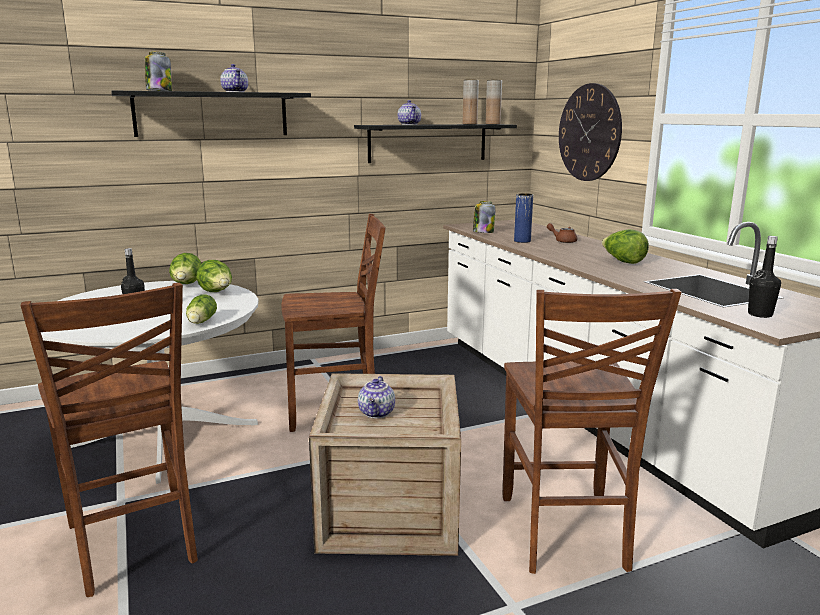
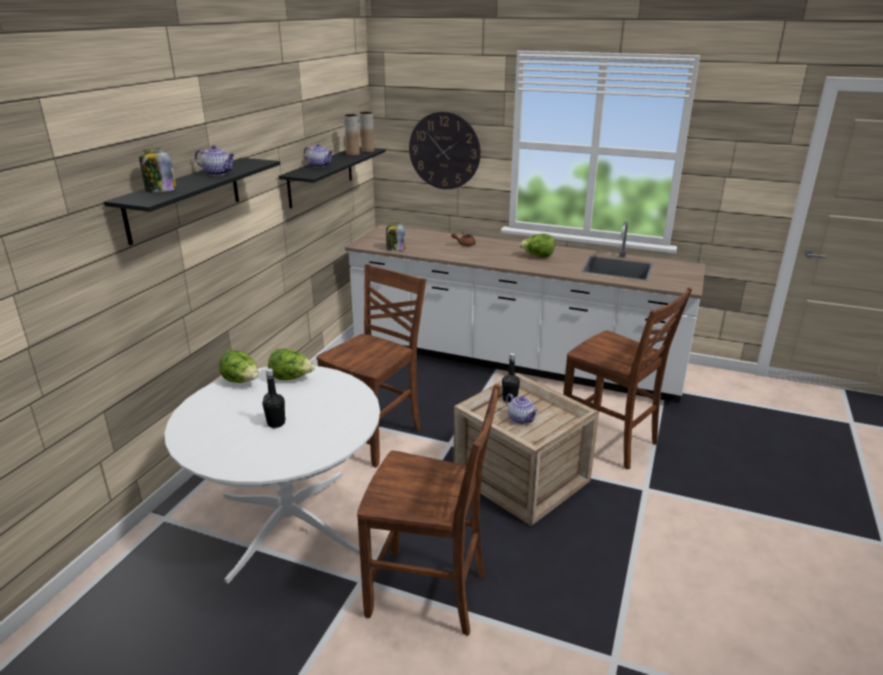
camera: 45 degrees left, 10 degrees up
(200, 322) = (359, 409): lettuce -> none
(522, 241) = (442, 252): blue vase -> none
(760, 314) = (668, 280): black bottle -> black bottle (509, 399)

